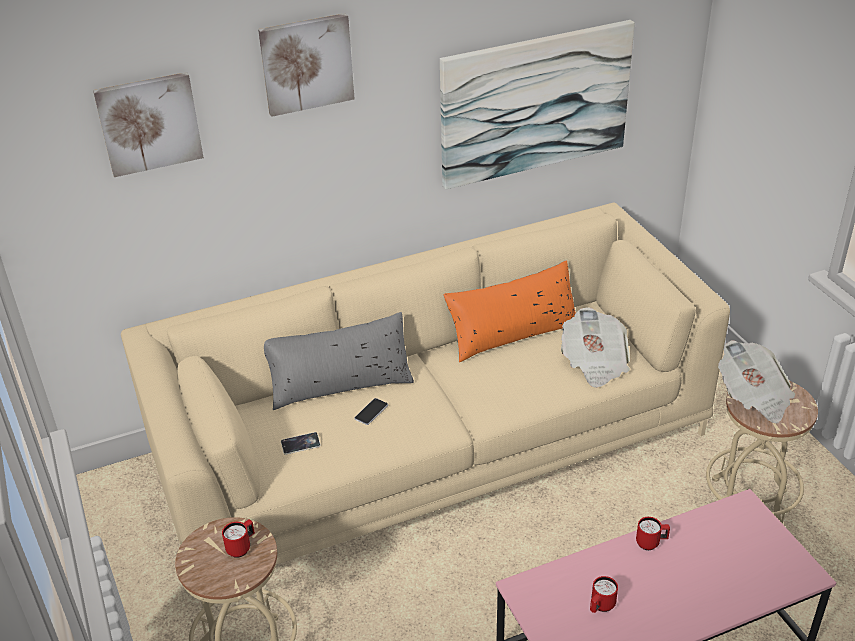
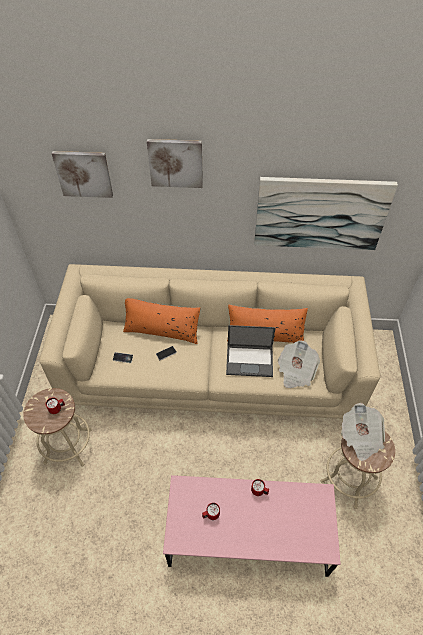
camera: 25 degrees right, 15 degrees up
(340, 385) = (162, 330): grey pillow -> orange pillow
(515, 373) = (250, 360): none -> laptop

